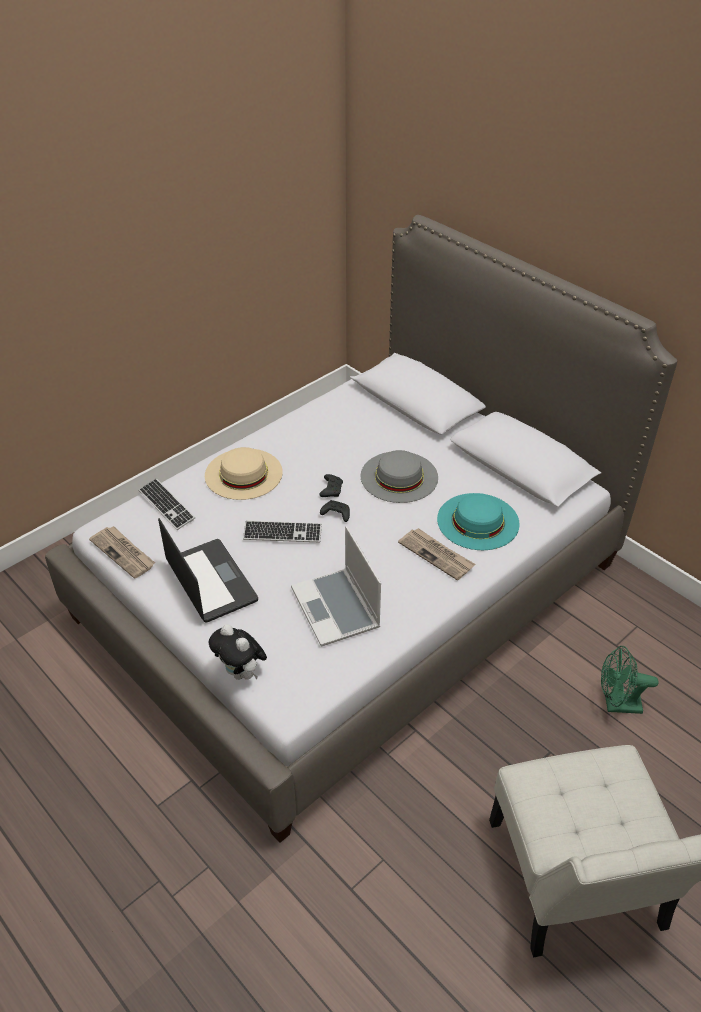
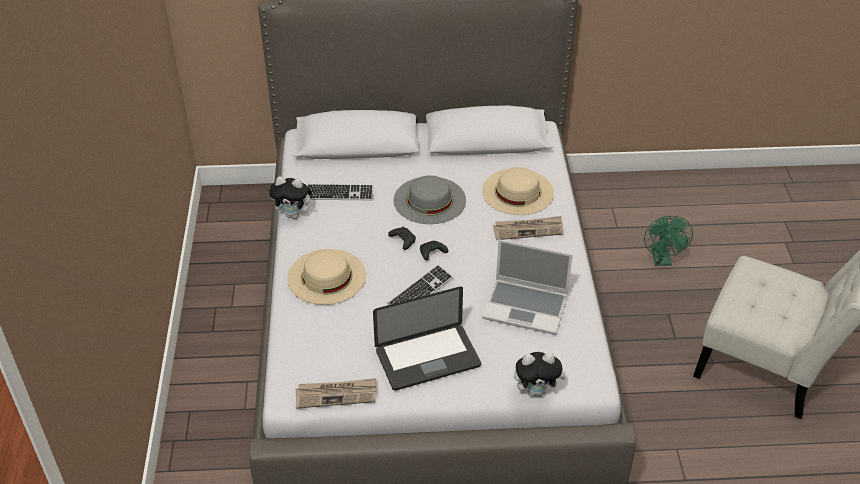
camera: 50 degrees left, 0 degrees up
(166, 505) = (311, 339): keyboard -> keyboard (339, 194)
(211, 581) = (427, 358): laptop -> laptop turned 150 degrees clockwise
(294, 419) = (294, 215): none -> plush toy
(478, 521) = (517, 191): turquoise hat -> beige hat
(617, 705) = (662, 260): green fan -> green fan turned 45 degrees counterclockwise

